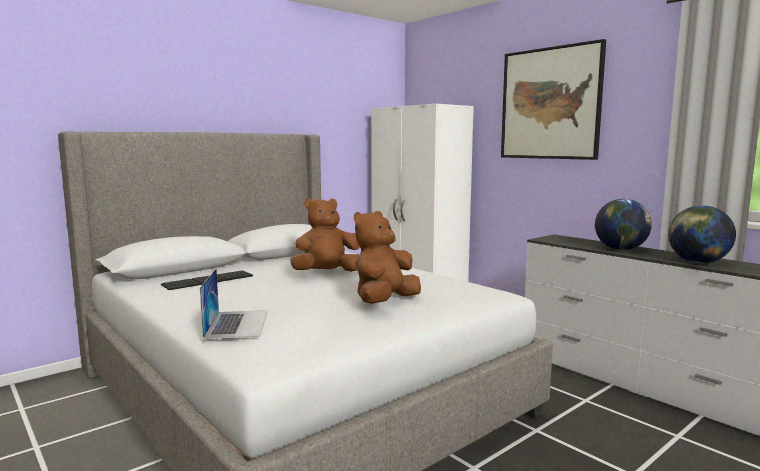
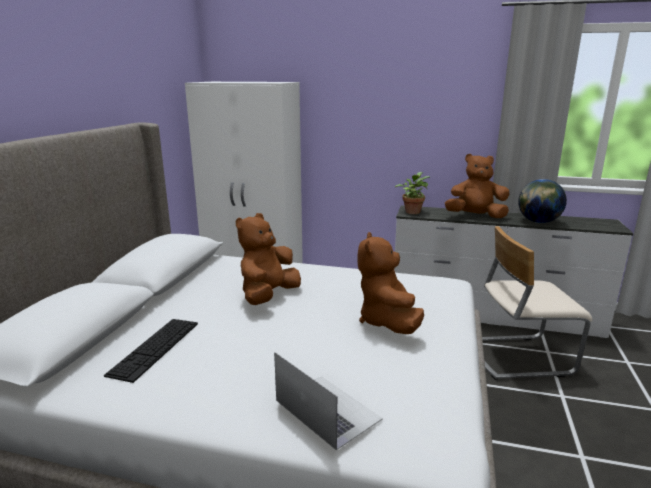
camera: 35 degrees left, 10 degrees up
(550, 104) = (384, 84): picture -> none
(553, 239) = (412, 211): none -> potted plant
(621, 249) = (475, 216): globe -> brown plush toy
(627, 427) = (518, 357): none -> beige chair

